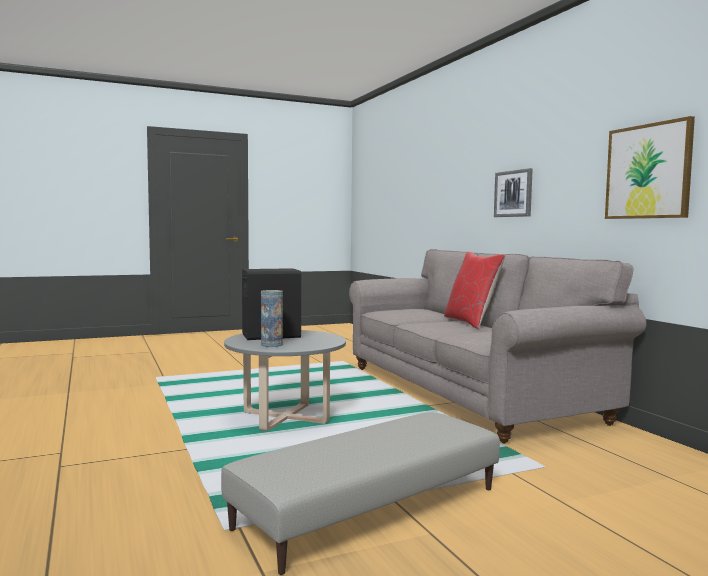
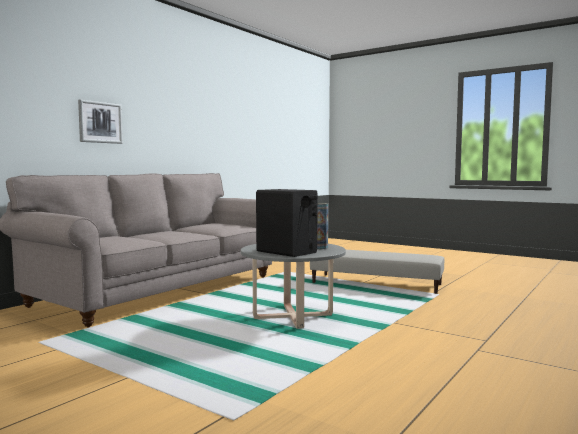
camera: 120 degrees left, 0 degrees up
(471, 322) = (147, 233): red pillow -> none
(648, 171) = (200, 124): picture -> none

